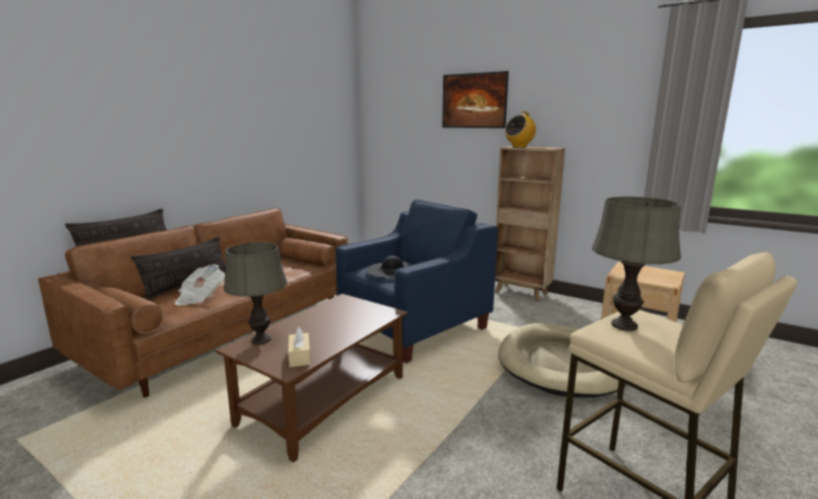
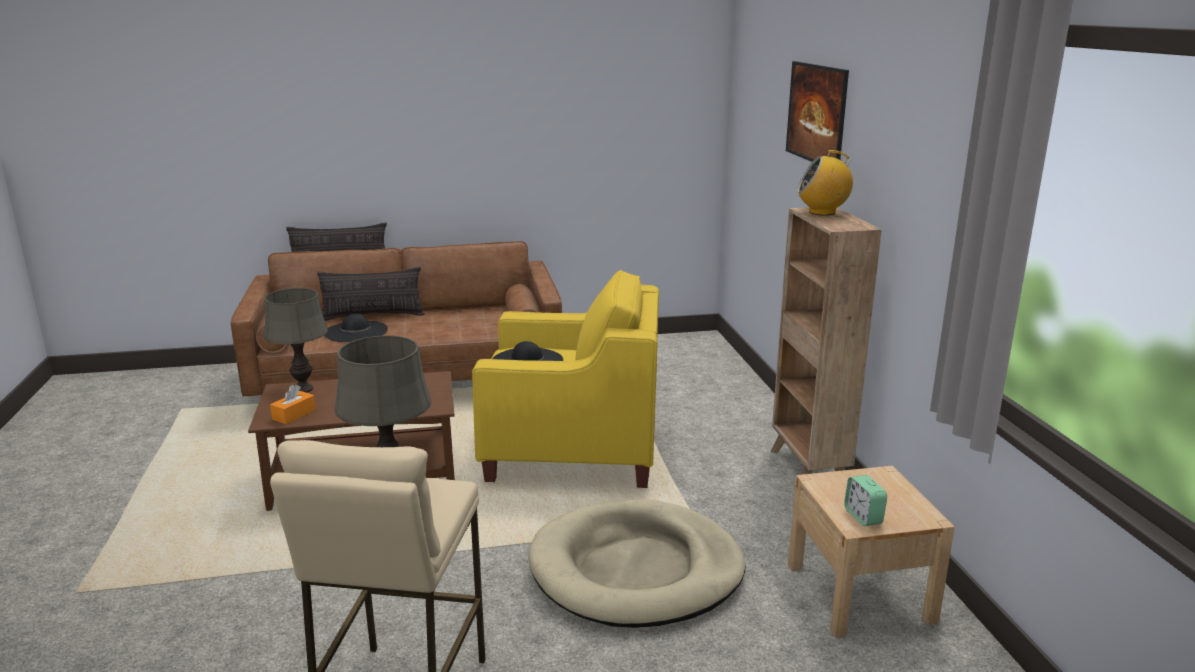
camera: 45 degrees right, 5 degrees up
(200, 297) = (355, 331): newspaper -> black hat
(299, 356) = (294, 414): beige tissue box -> orange tissue box
(415, 328) = (572, 451): blue armchair -> yellow armchair
(662, 280) = (863, 516): none -> alarm clock

